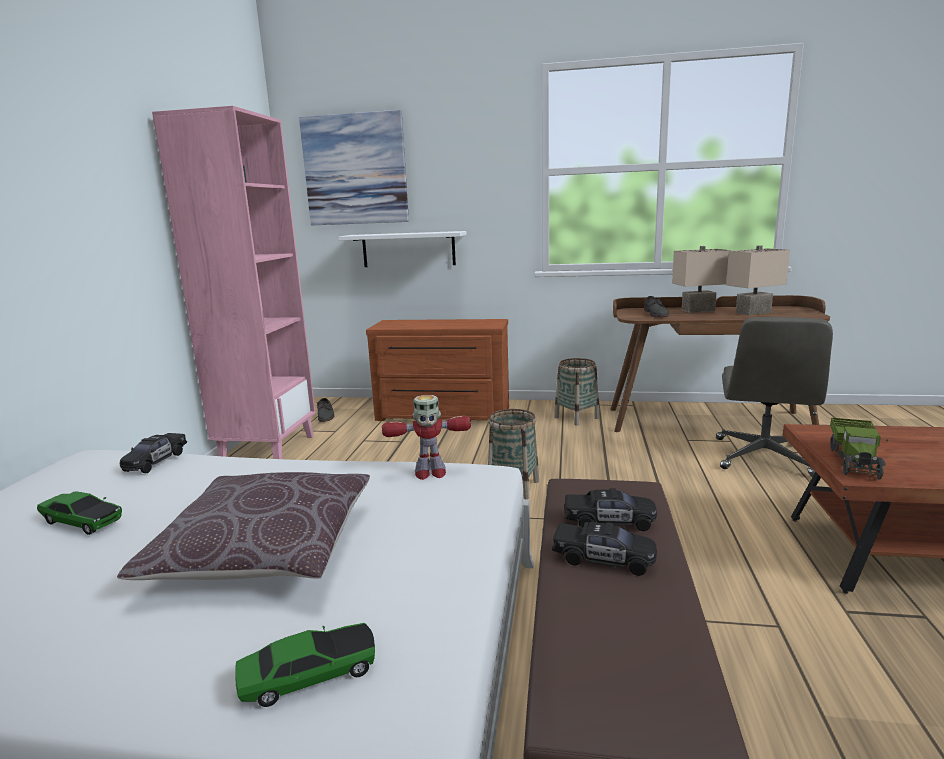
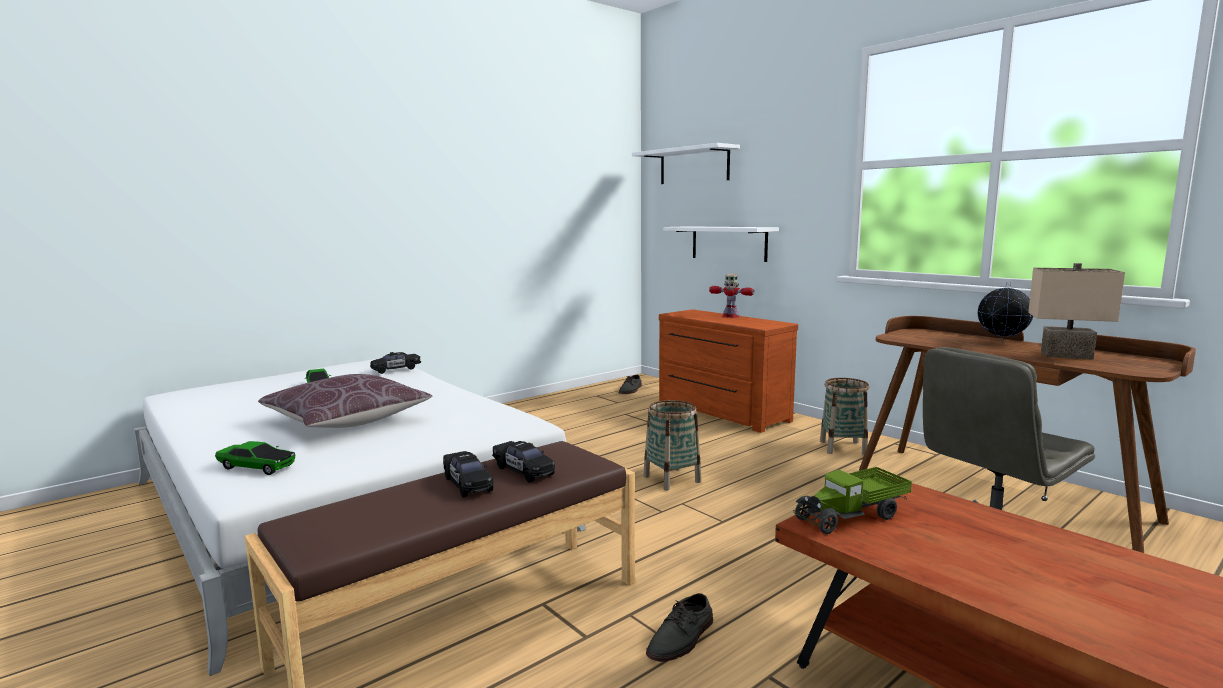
camera: 40 degrees right, 5 degrees down
(268, 449) = (556, 402): pink bookcase -> none
(355, 170) = (694, 166): picture -> white shelf
(429, 473) = (500, 414): toy robot -> toy robot (730, 316)
(656, 314) = (933, 338): grey shoe -> grey shoe (682, 638)
(697, 310) = (1002, 342): beige table lamp -> globe

